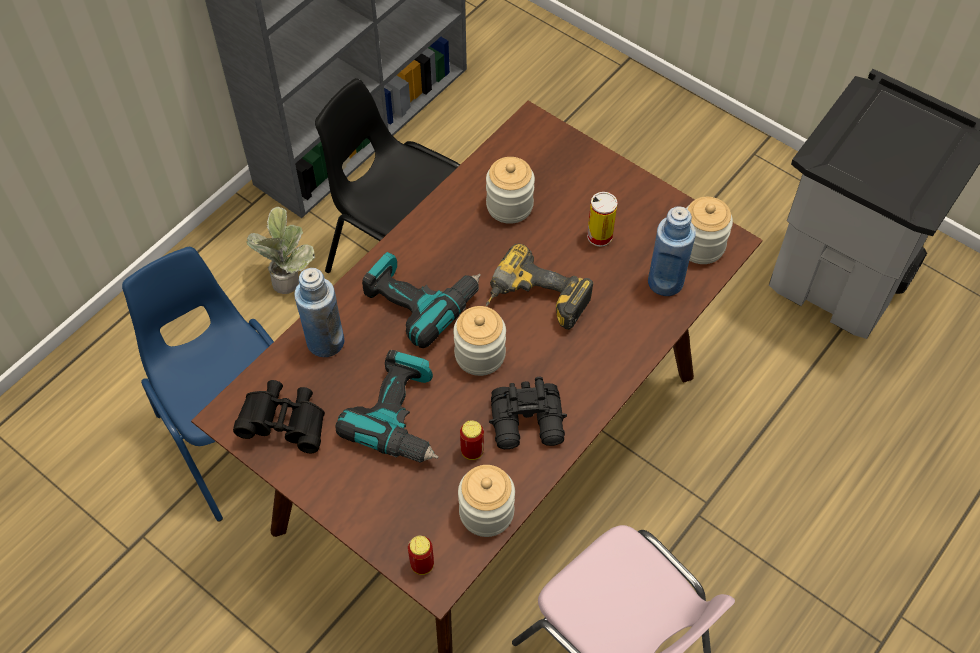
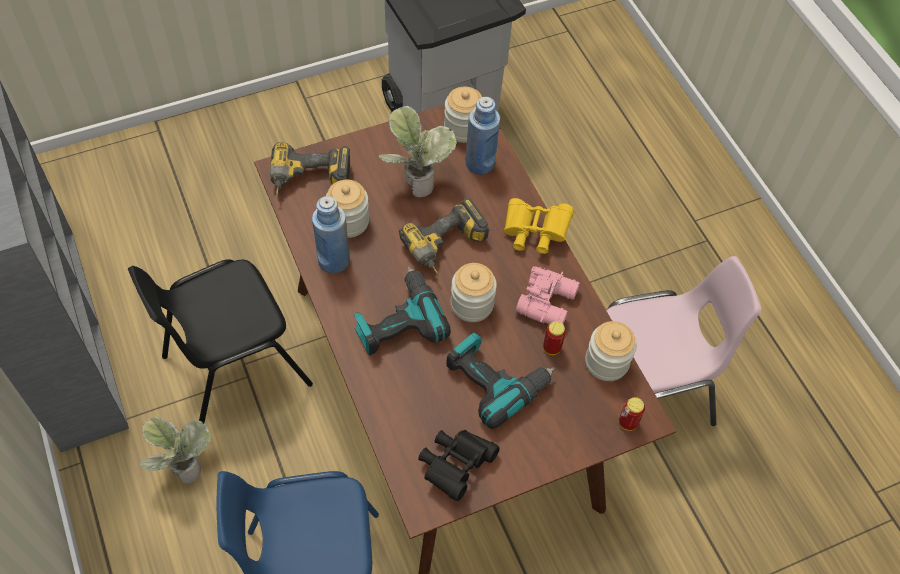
camera: 65 degrees left, 0 degrees up
(325, 342) = (395, 404): blue bottle -> blue bottle (333, 260)
(529, 423) = (548, 301): black binoculars -> pink binoculars
(534, 153) = (309, 182): none -> power drill
(599, 236) = (415, 181): can -> potted plant
(609, 372) = (534, 233): none -> yellow binoculars

